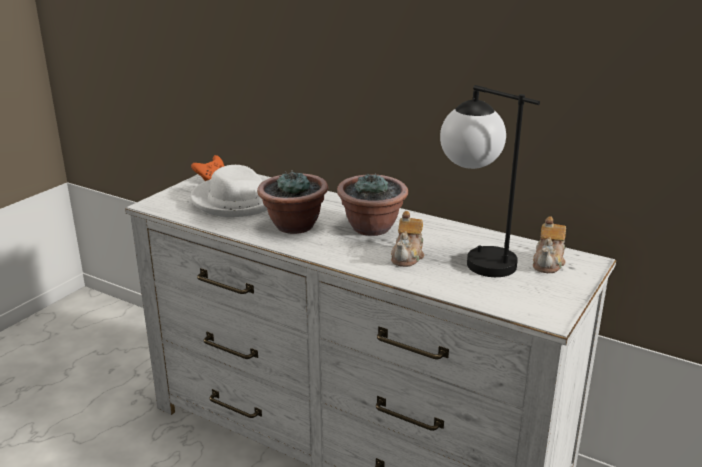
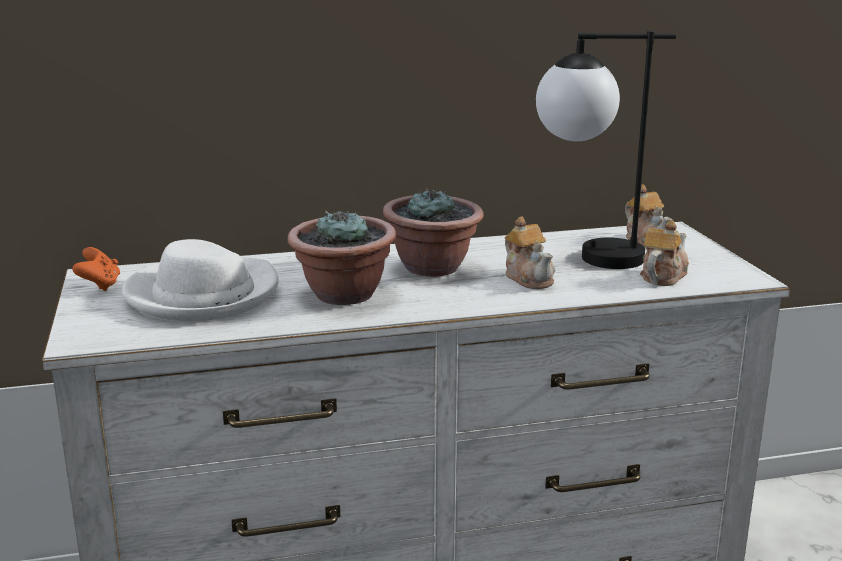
camera: 45 degrees left, 5 degrees down
(492, 291) = (662, 276): none -> teapot

